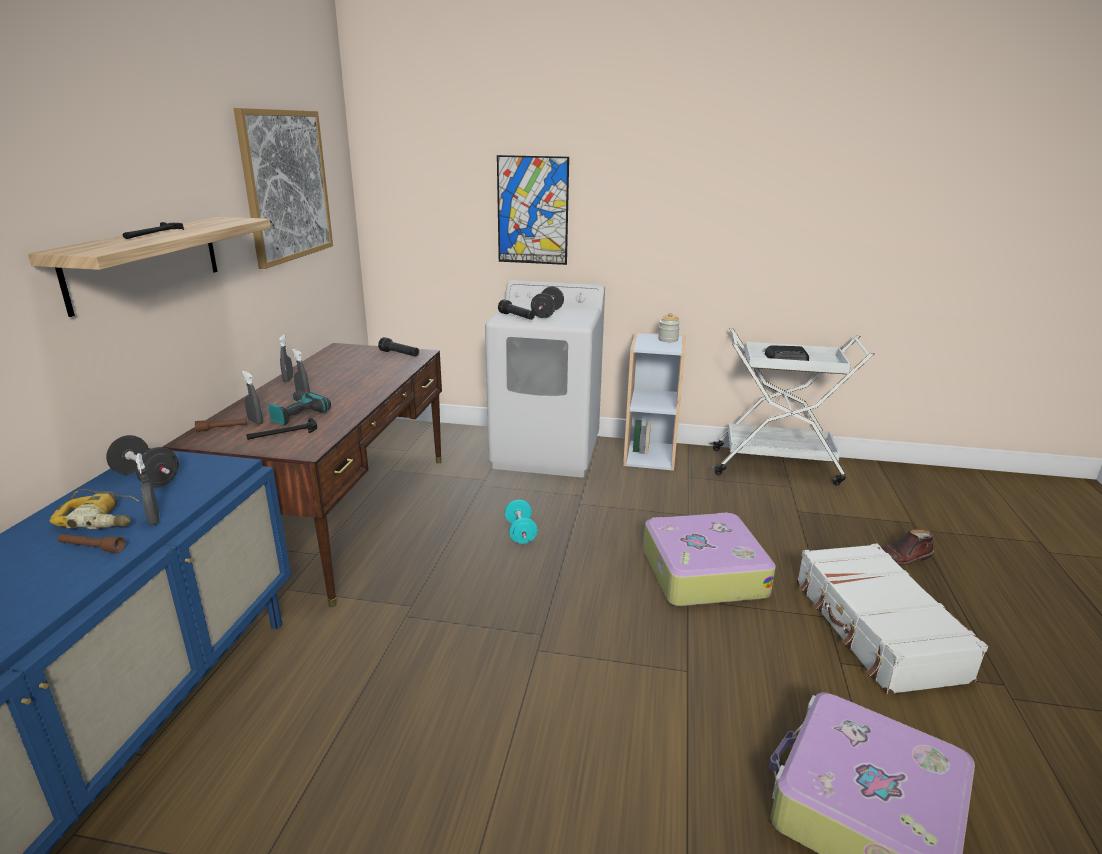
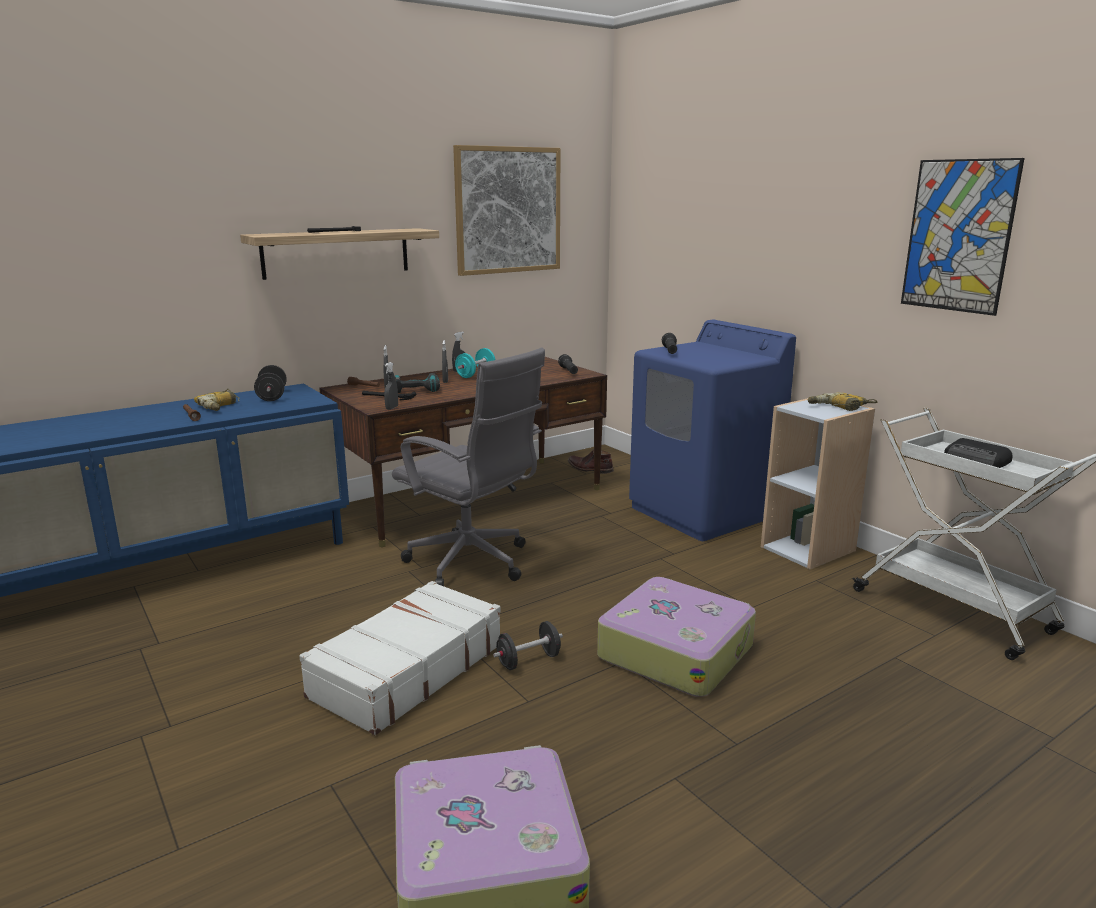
camera: 45 degrees right, 5 degrees down
(154, 520) = (234, 413): grey spray bottle -> grey spray bottle (392, 408)
(452, 578) = (473, 564): none -> grey office chair
(520, 533) = (572, 557): turquoise dumbbell -> turquoise dumbbell (475, 374)
(532, 210) = (739, 246): picture -> picture (958, 236)
(546, 452) = (703, 512): white washing machine -> blue washing machine
(547, 314) = (706, 354): black dumbbell -> black dumbbell (528, 660)
(668, 339) = (840, 407): jar -> power drill
(875, 629) = (771, 781): white suitcase -> white suitcase (406, 670)
(901, 558) = (951, 754): brown boot -> brown boot (589, 469)

